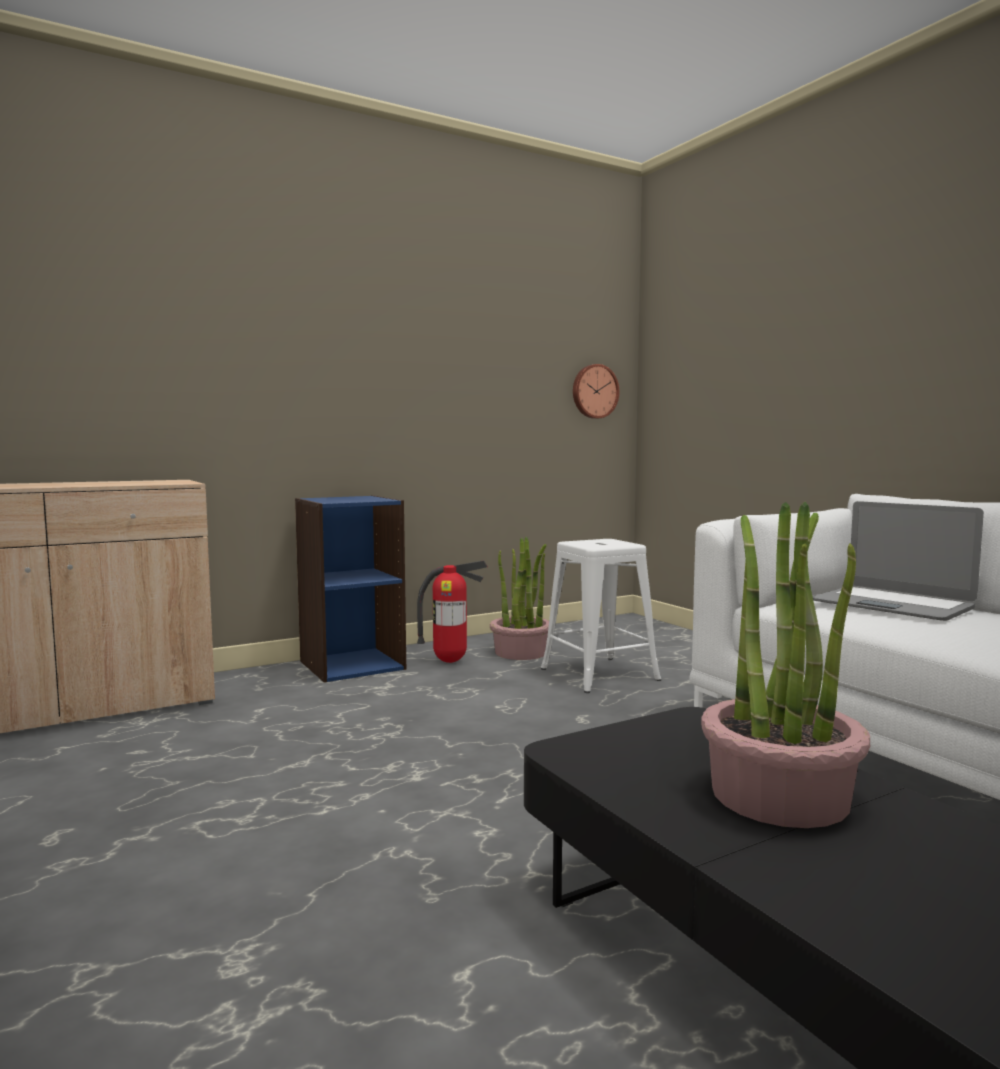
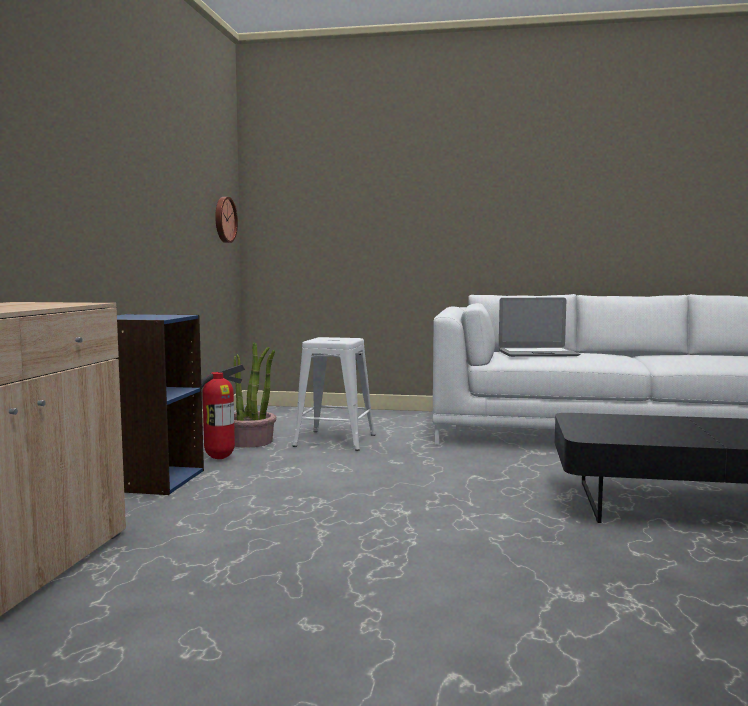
camera: 50 degrees left, 0 degrees up
(779, 794) = (675, 427): potted plant -> none

